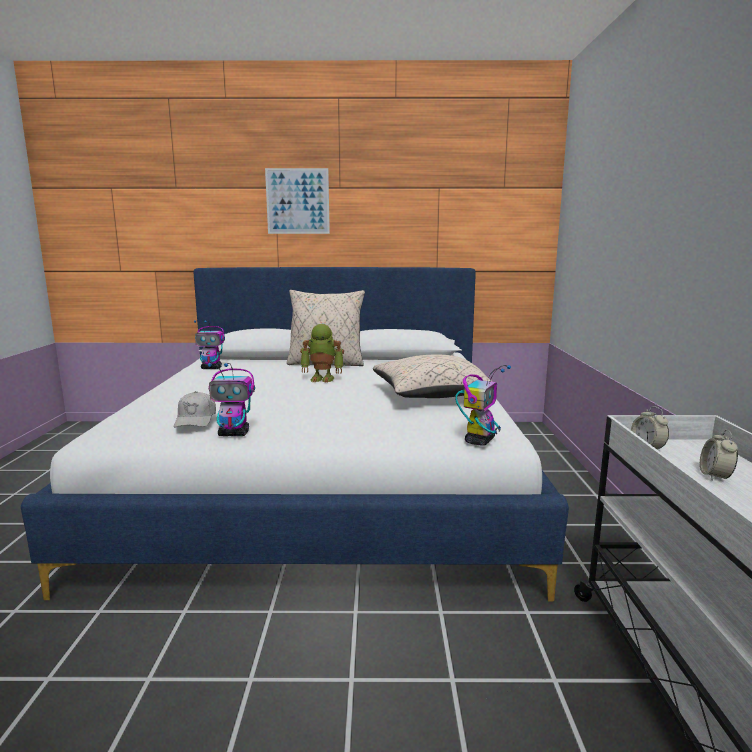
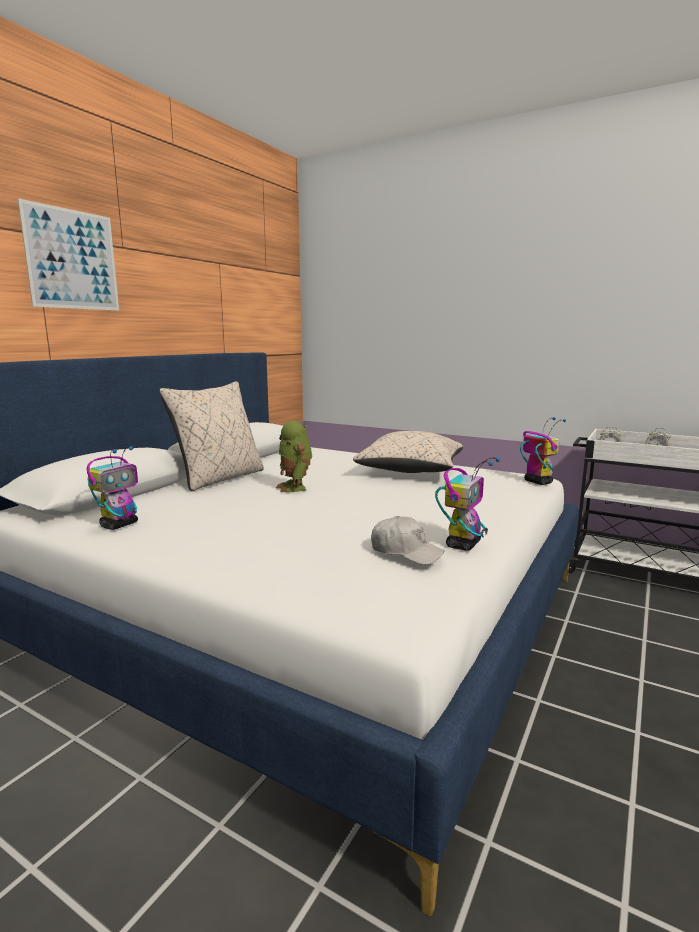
camera: 60 degrees left, 0 degrees up
(323, 378) = (295, 487): toy robot -> toy robot turned 120 degrees clockwise

